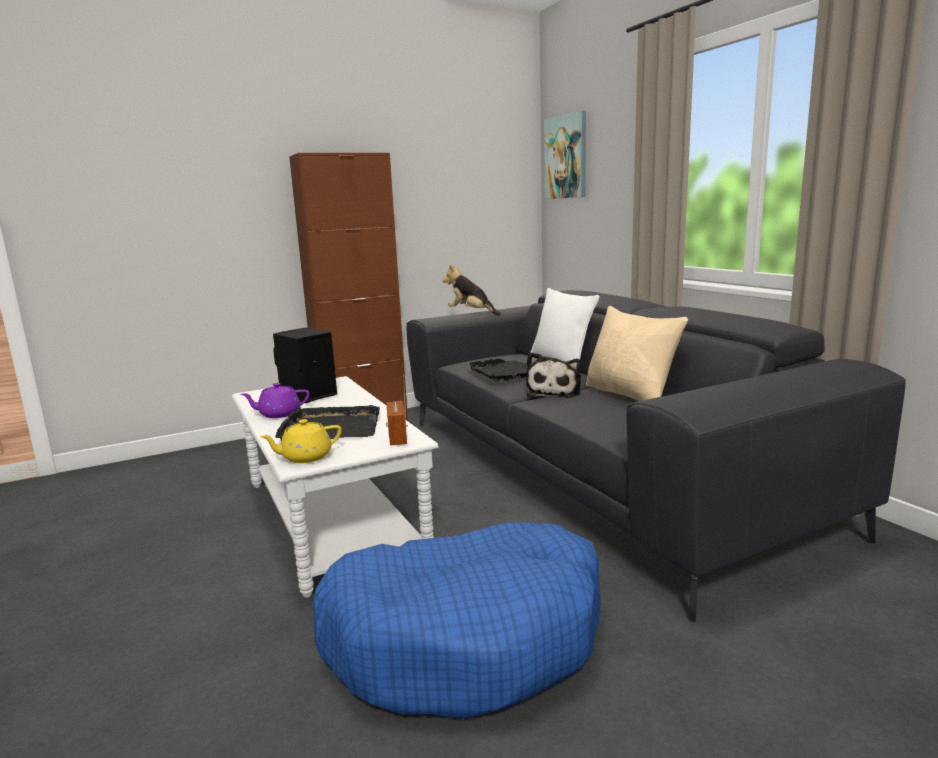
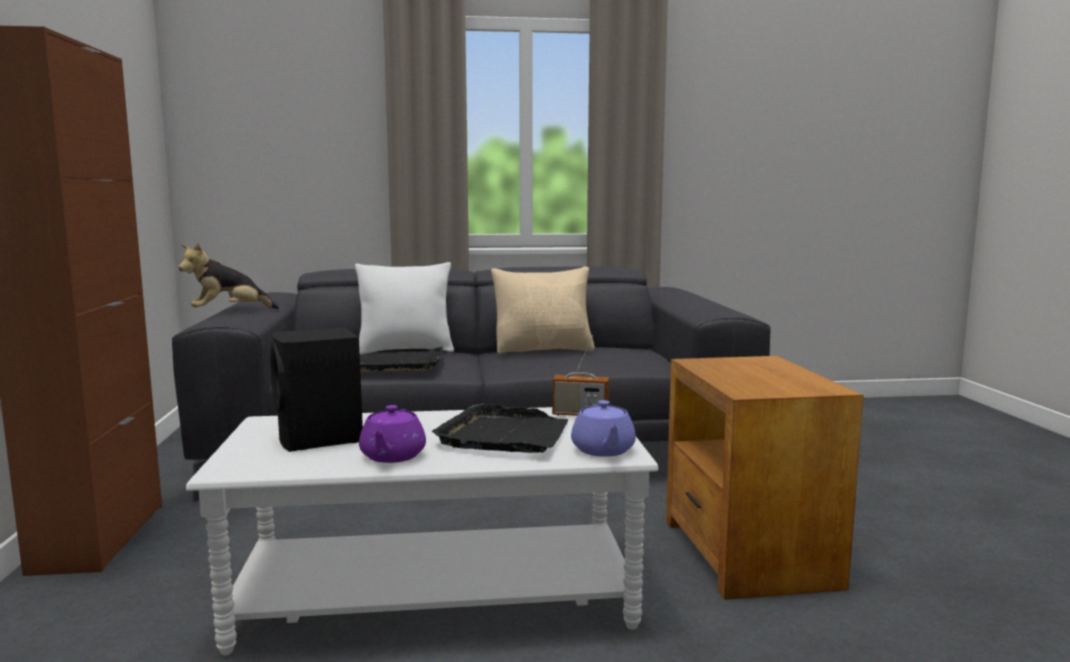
camera: 70 degrees left, 5 degrees down
(305, 457) = (603, 450): yellow teapot -> purple teapot
(467, 637) = (748, 553): blue dog bed -> brown side table
(555, 392) = (487, 365): plush toy -> none
(566, 157) = (229, 107): picture -> none

